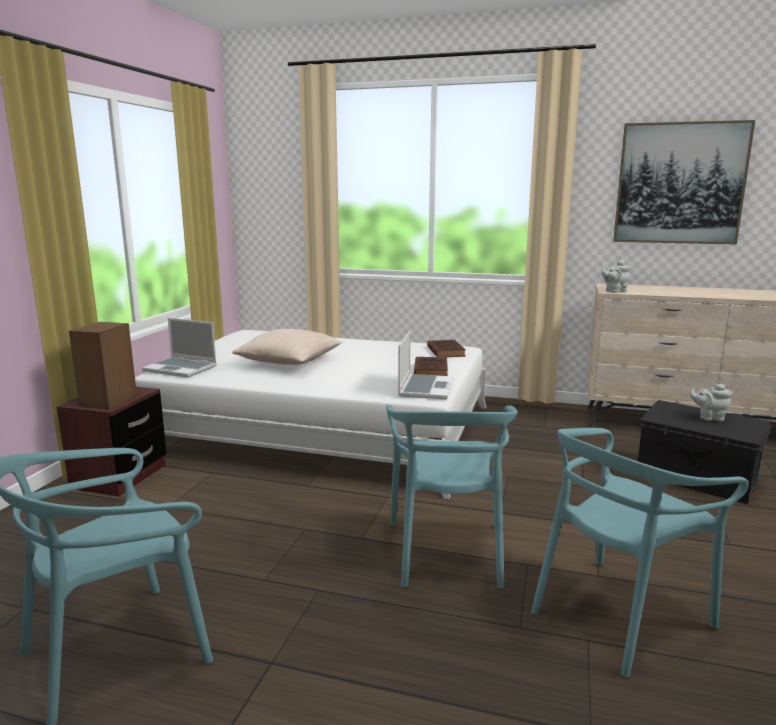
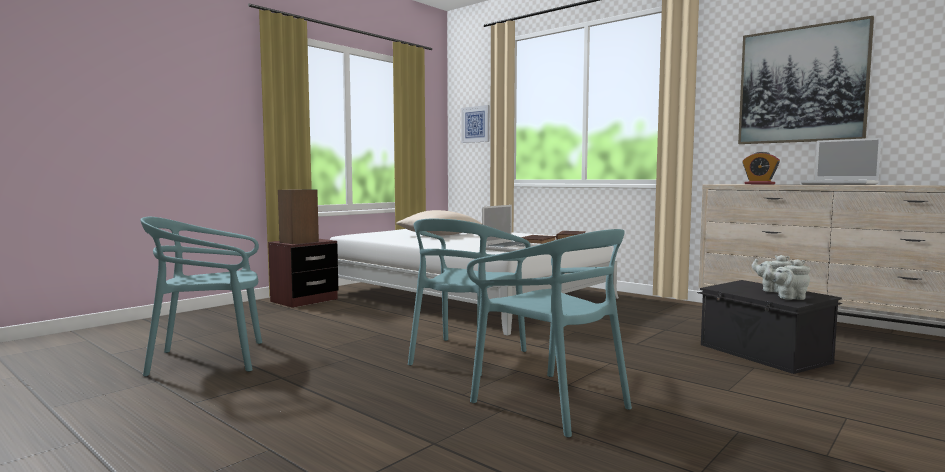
camera: 25 degrees right, 10 degrees down
(181, 369) = (364, 234): laptop -> laptop (840, 184)
(276, 195) = (476, 124): none -> picture
(614, 291) = (721, 184): grey teapot -> grey teapot (789, 297)
(618, 614) = (551, 403): turquoise chair -> turquoise chair turned 120 degrees counterclockwise
(648, 290) = (759, 184): none -> alarm clock

